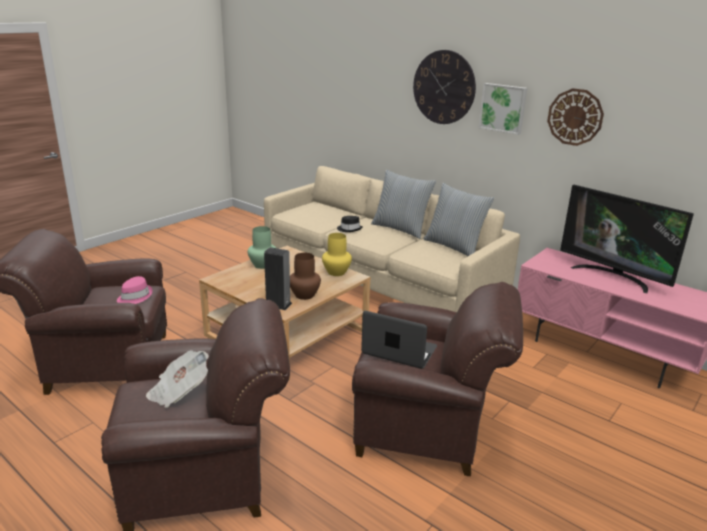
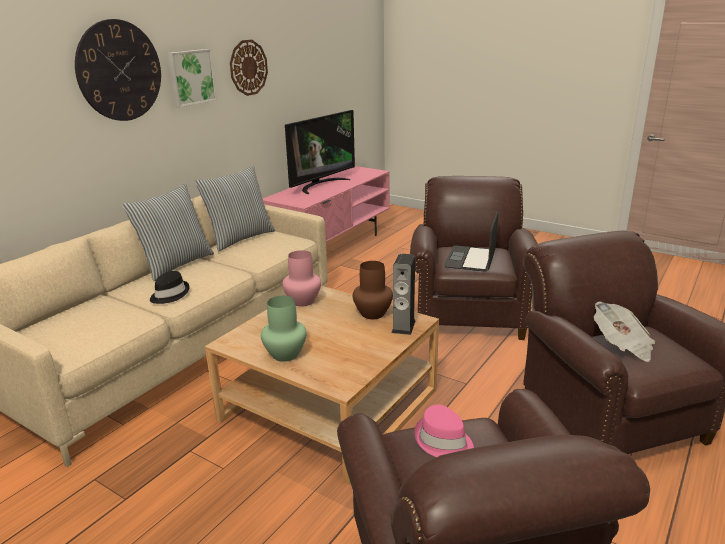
camera: 95 degrees left, 0 degrees up
(336, 272) = (302, 301): yellow vase -> pink vase

